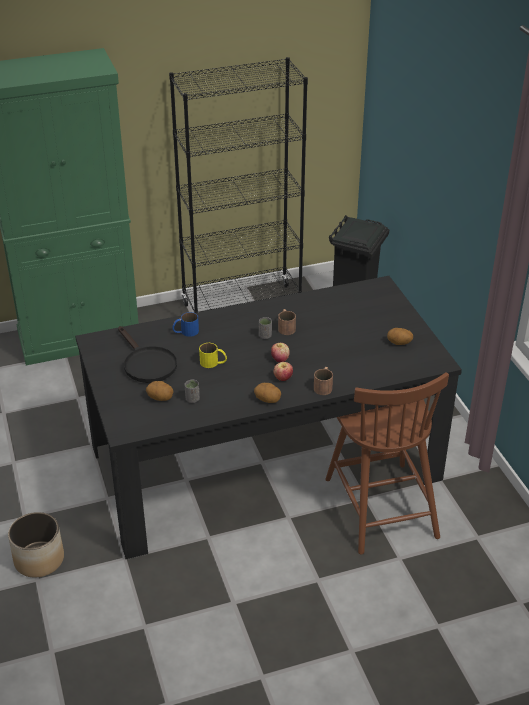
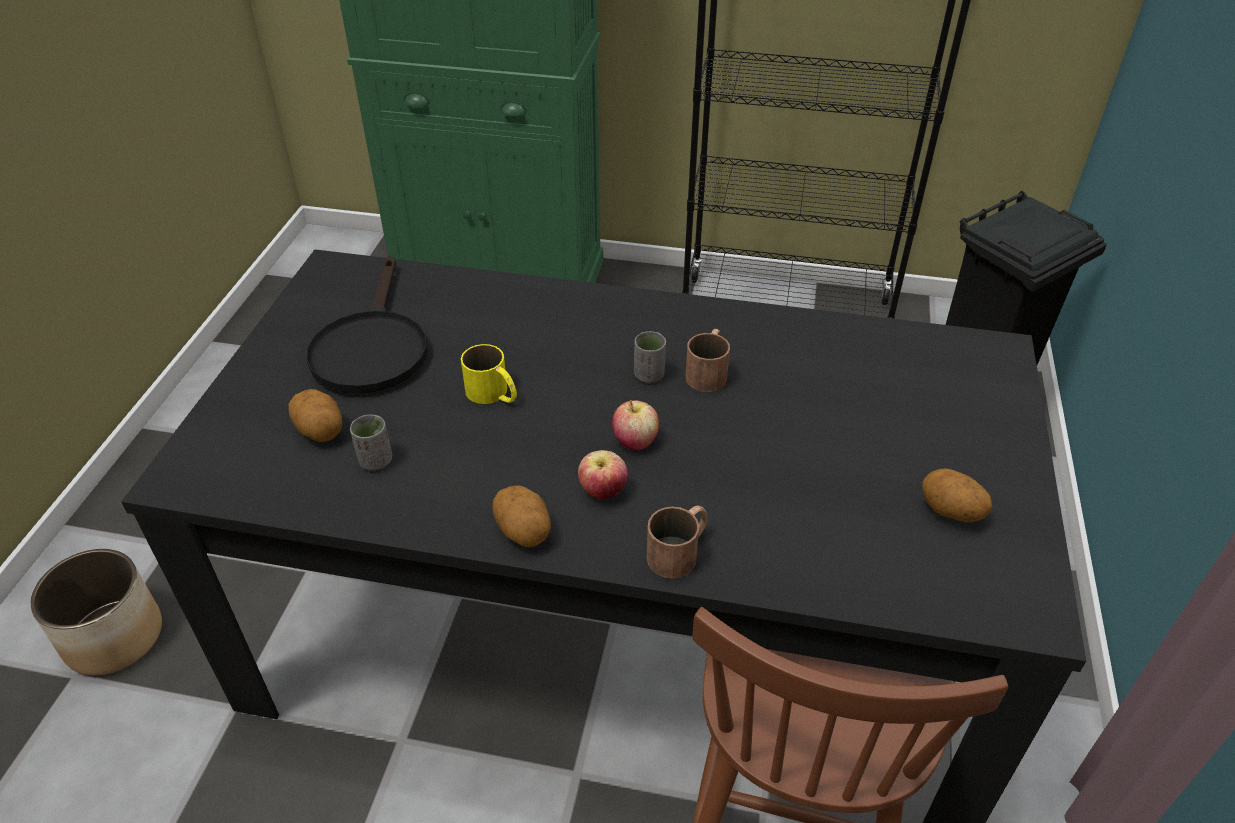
camera: 30 degrees right, 5 degrees up
(185, 332) = (503, 310): blue mug -> none

